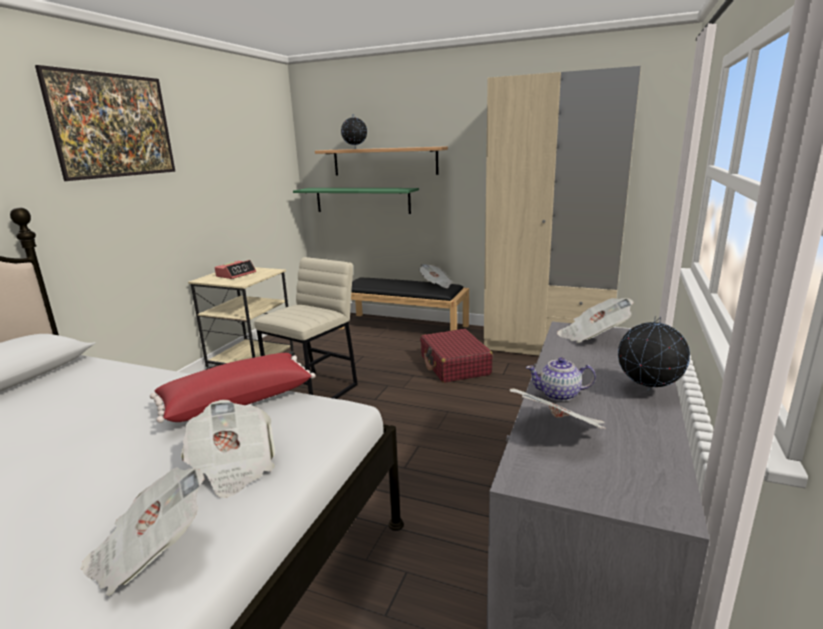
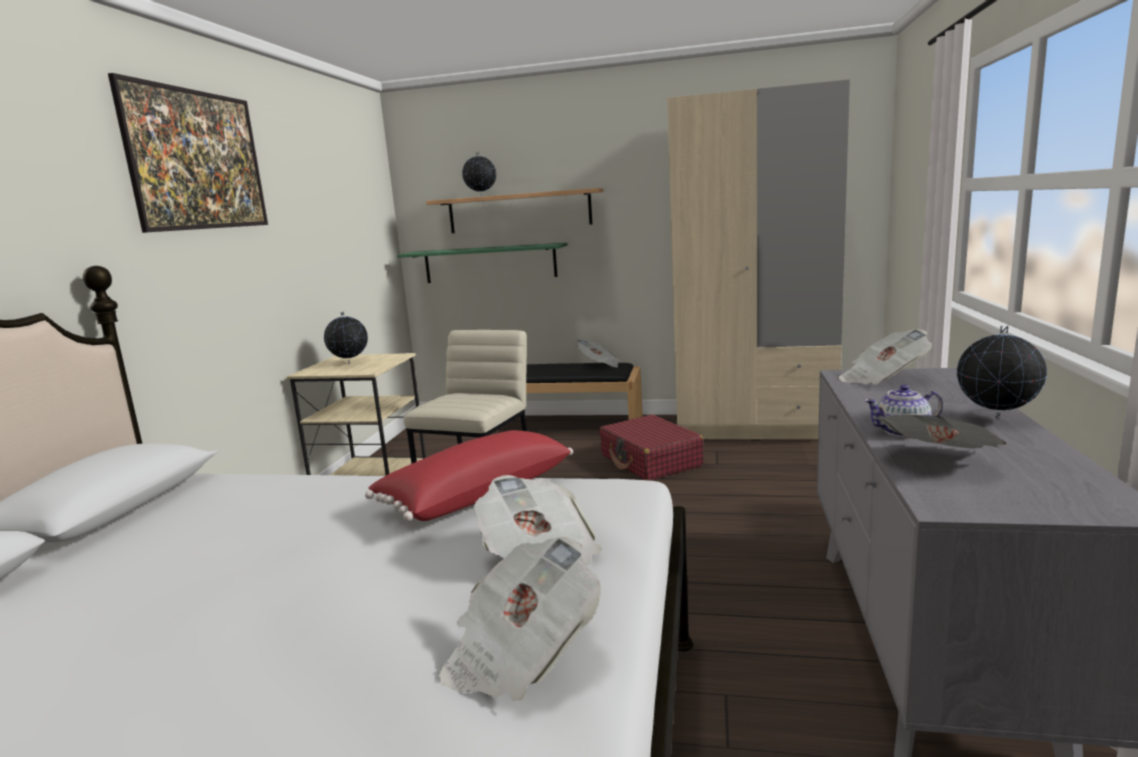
camera: 10 degrees left, 5 degrees down
(236, 274) = (350, 363): alarm clock -> globe

